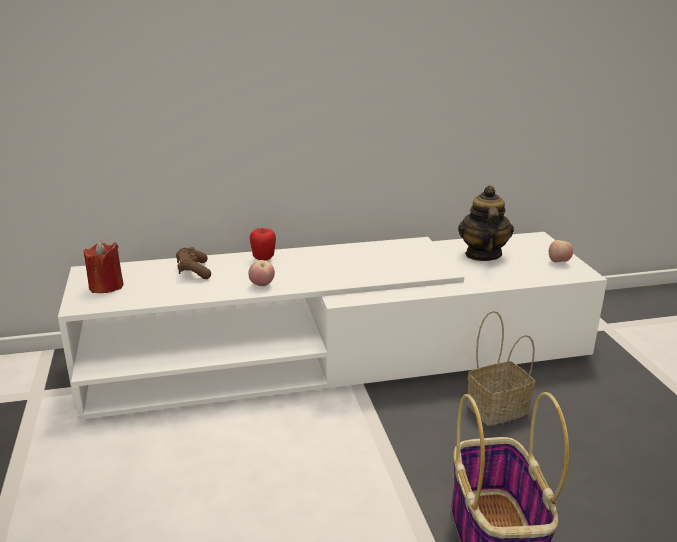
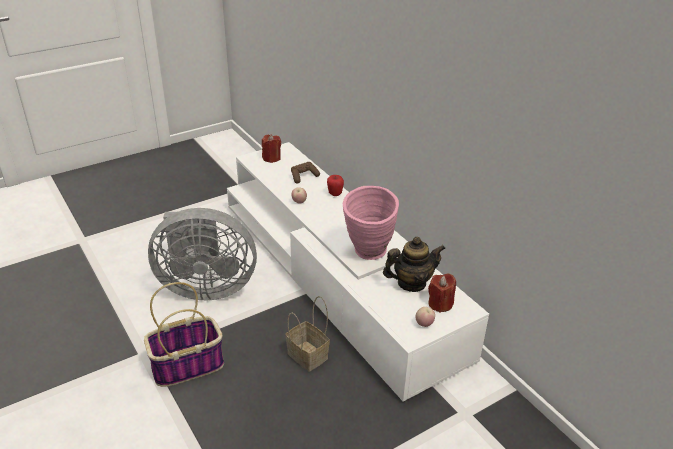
camera: 70 degrees right, 10 degrees up
(291, 487) = (205, 287): none -> grey fan
(422, 263) = (368, 255): none -> pink vase
(524, 248) = (440, 304): none -> red candle

